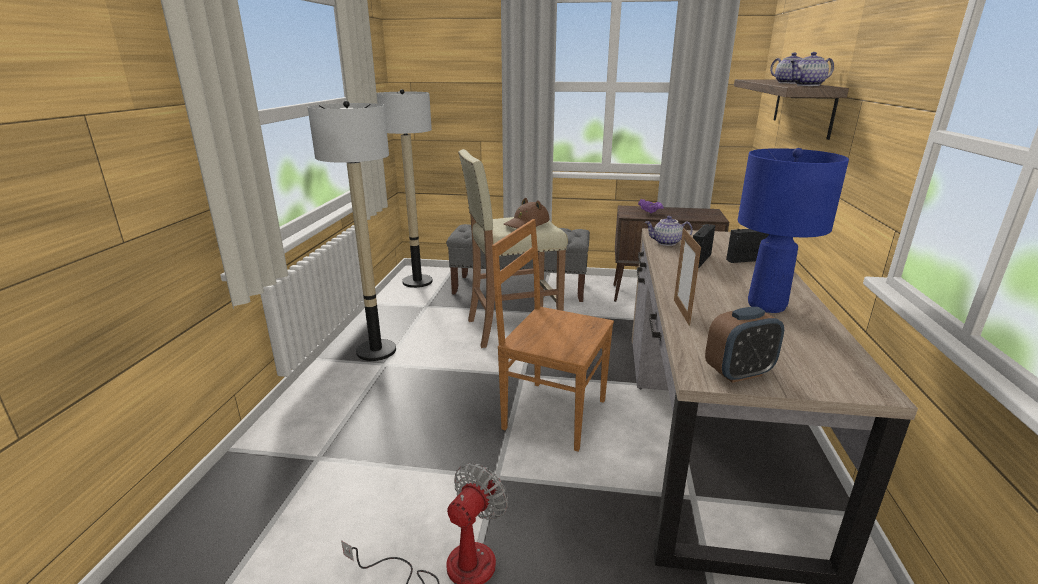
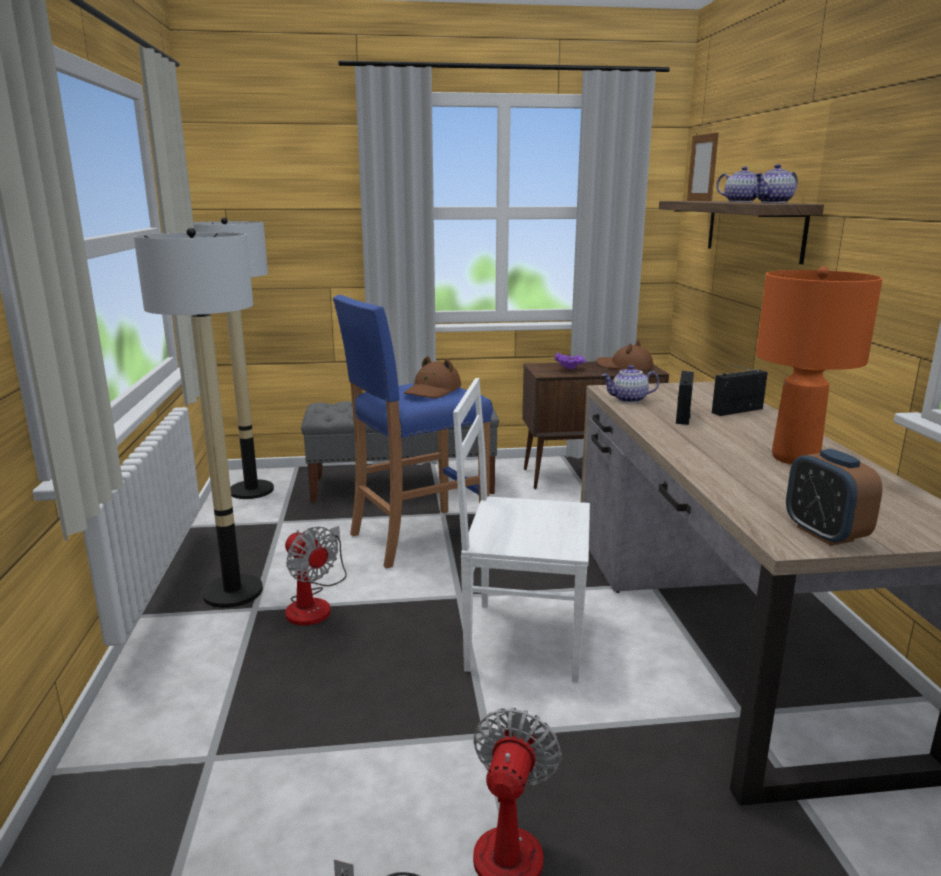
camera: 15 degrees left, 5 degrees down
(423, 366) = (314, 603): none -> fan
(512, 328) = (417, 537): beige stool -> blue stool
(552, 413) = (521, 639): brown chair -> white chair
(681, 312) = (709, 475): picture frame -> picture frame (699, 201)
(696, 213) = (624, 367): none -> brown hat
(738, 373) = (824, 534): alarm clock -> alarm clock turned 105 degrees clockwise
(765, 305) = (794, 458): blue table lamp -> orange table lamp

